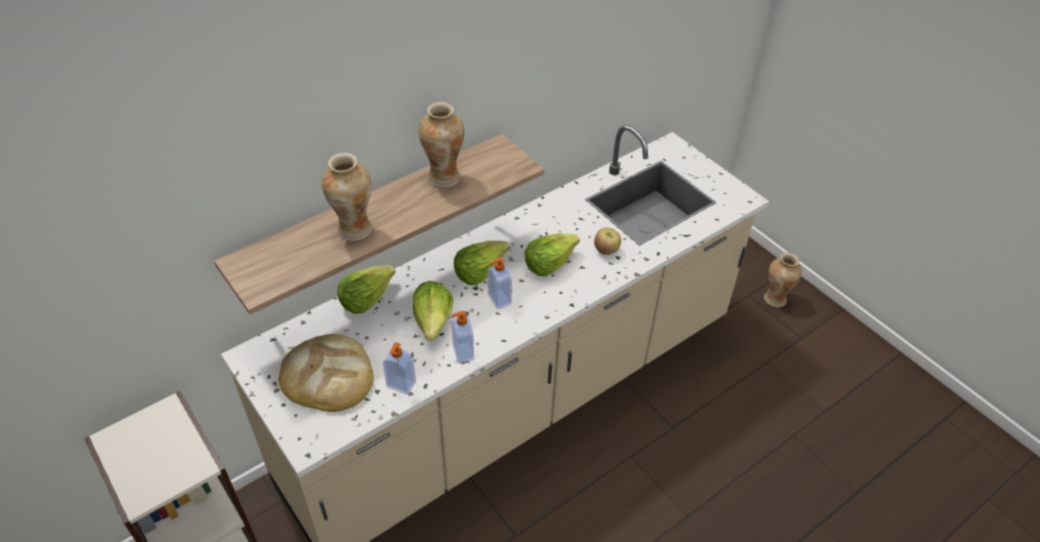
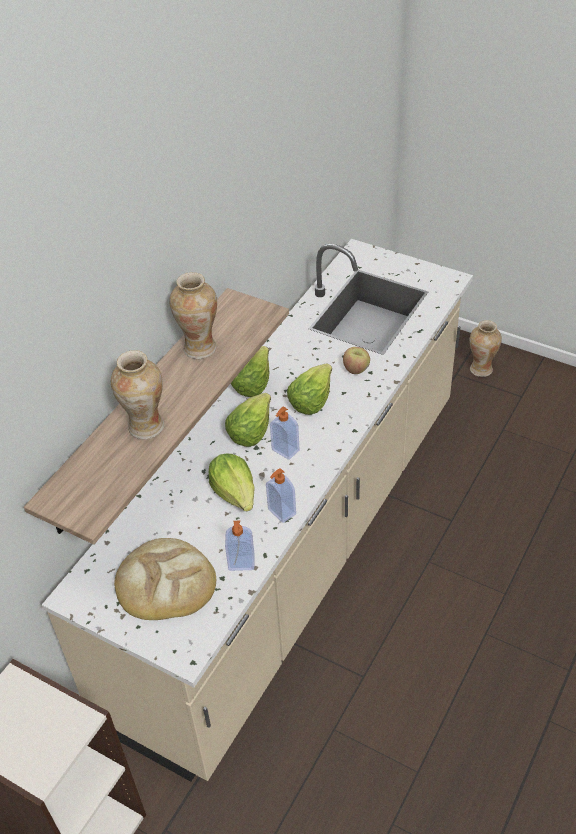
camera: 20 degrees left, 0 degrees up
(366, 298) = (156, 496): lettuce -> lettuce (252, 382)

